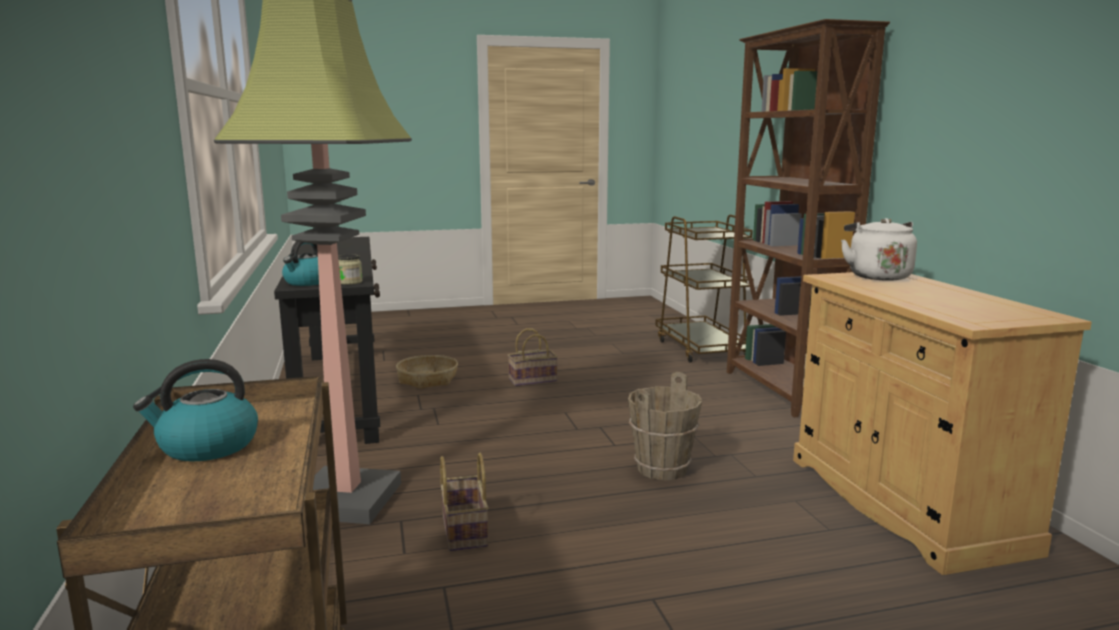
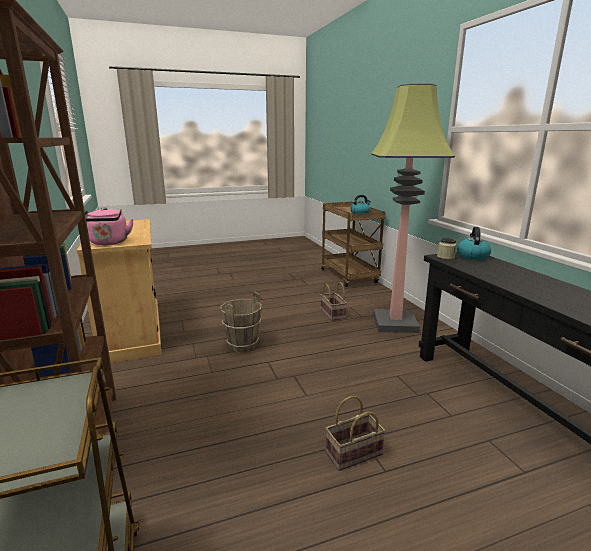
camera: 175 degrees right, 5 degrees up
(427, 379) = (471, 447): basket -> none
(876, 276) = (109, 243): white kettle -> pink kettle

